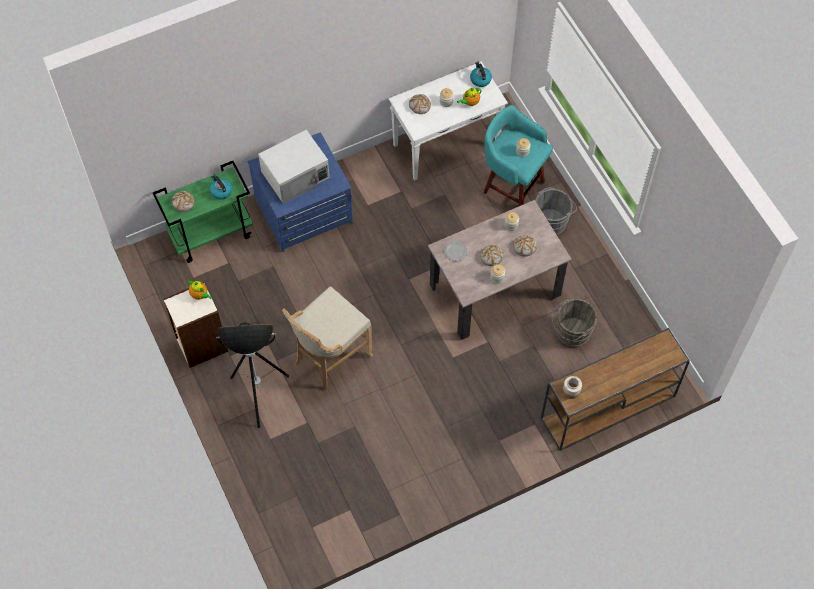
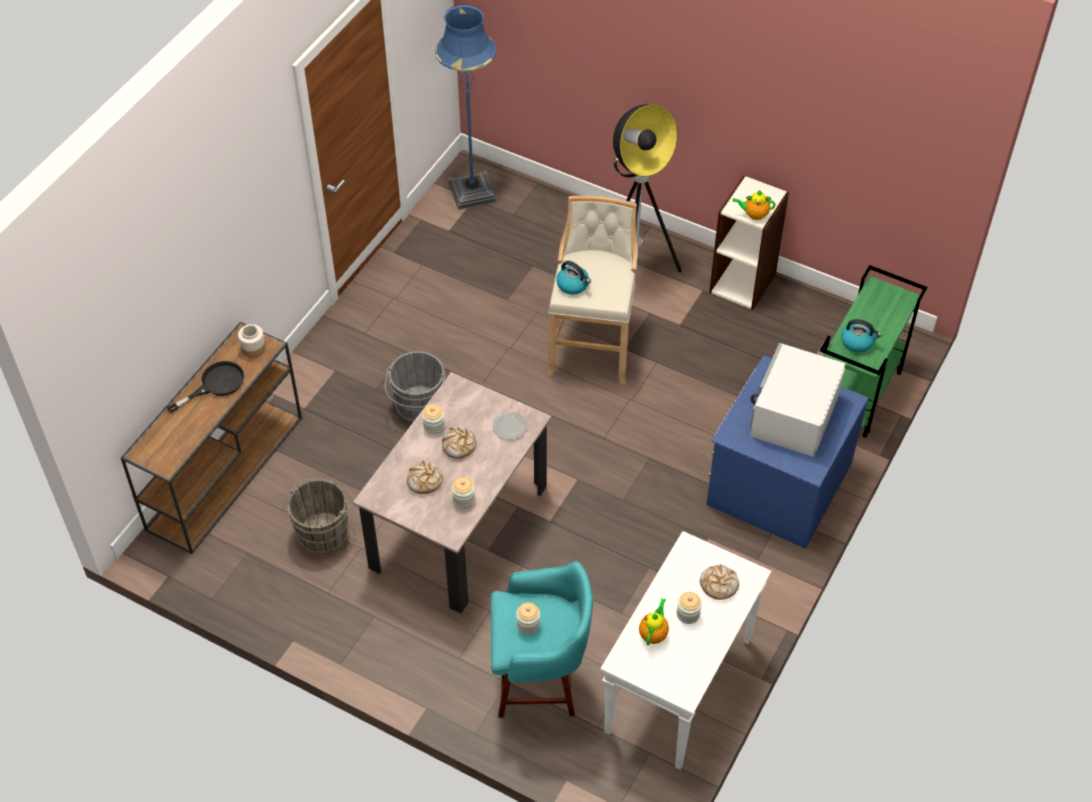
camera: 145 degrees right, 10 degrees down
(183, 203) = (884, 306): bread -> none
(309, 534) = (472, 192): none -> blue floor lamp
(480, 79) = (669, 680): kettle -> kettle (573, 285)
(551, 221) = (448, 663): grey bucket -> grey bucket (418, 407)
(608, 377) = (215, 384): none -> black frying pan

